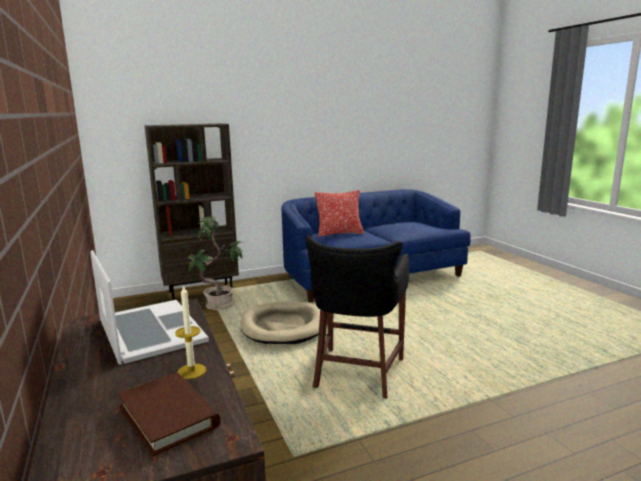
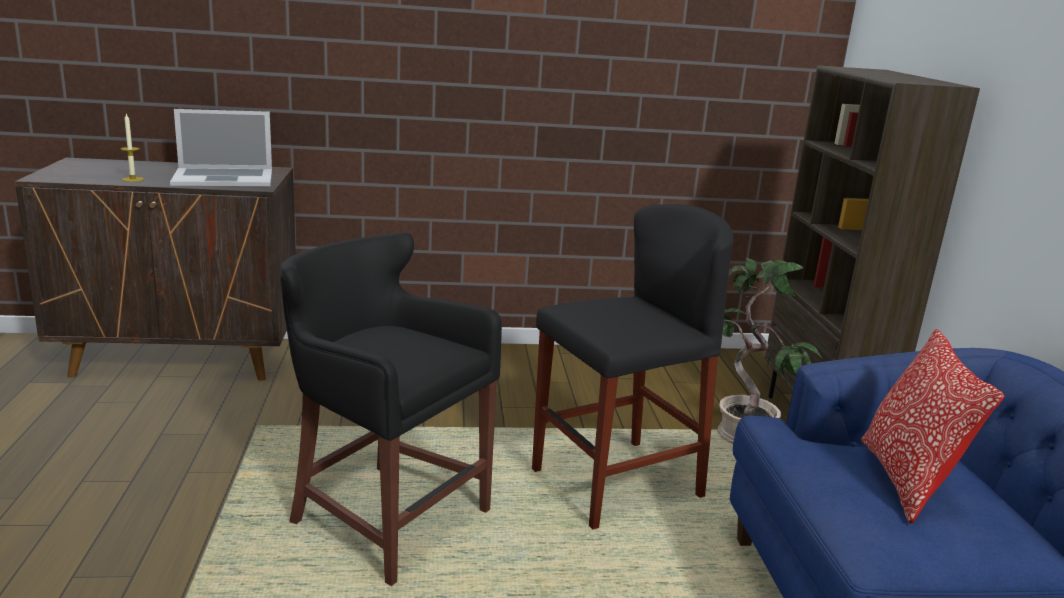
camera: 105 degrees right, 5 degrees up
(168, 416) = (90, 173): brown book -> none
(283, 326) = (616, 483): beige dog bed -> black stool

